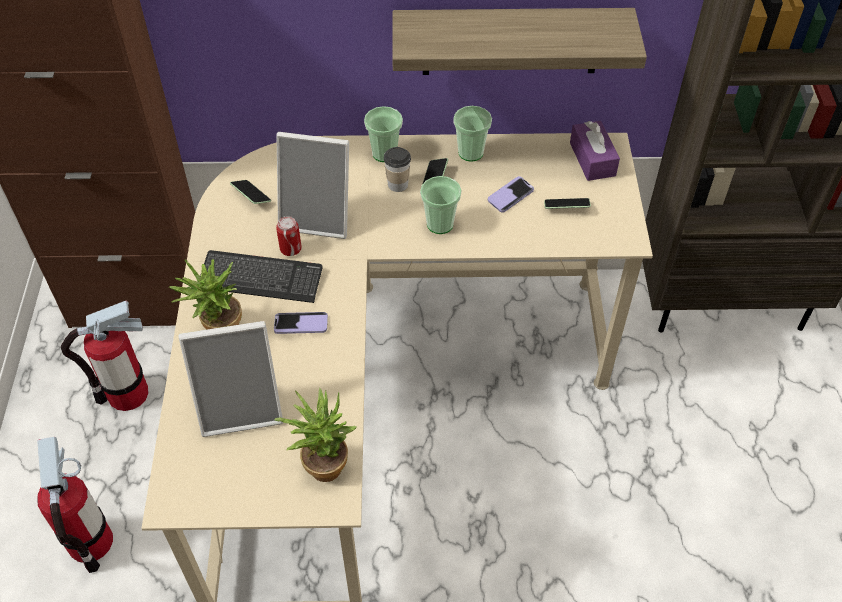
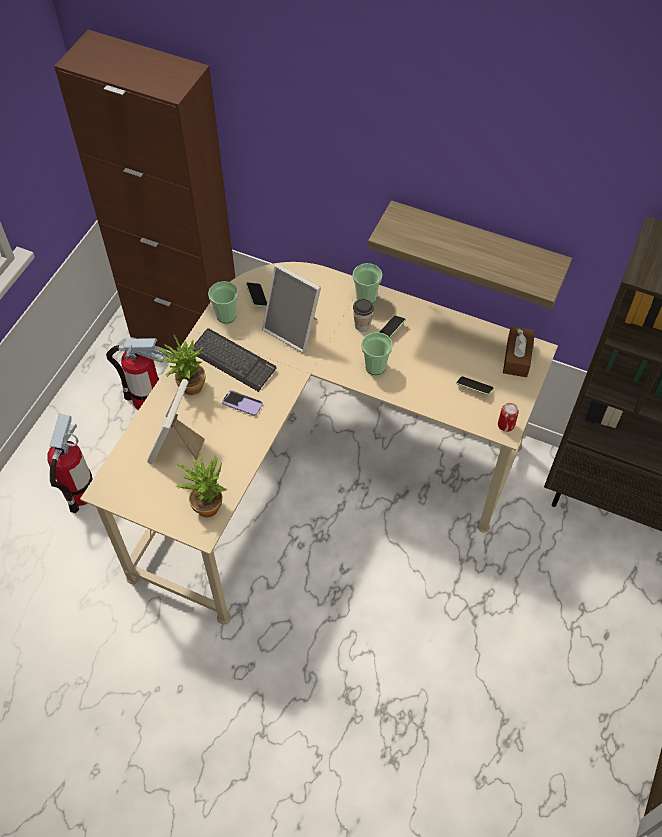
camera: 25 degrees right, 5 degrees up
(241, 406) = (176, 445): picture frame -> picture frame turned 90 degrees clockwise
(290, 249) = (263, 347): can -> can (505, 425)
(470, 152) = (429, 319): cup -> cup (226, 315)
(510, 195) = (438, 363): phone -> none
(592, 159) = (517, 357): purple tissue box -> brown tissue box

